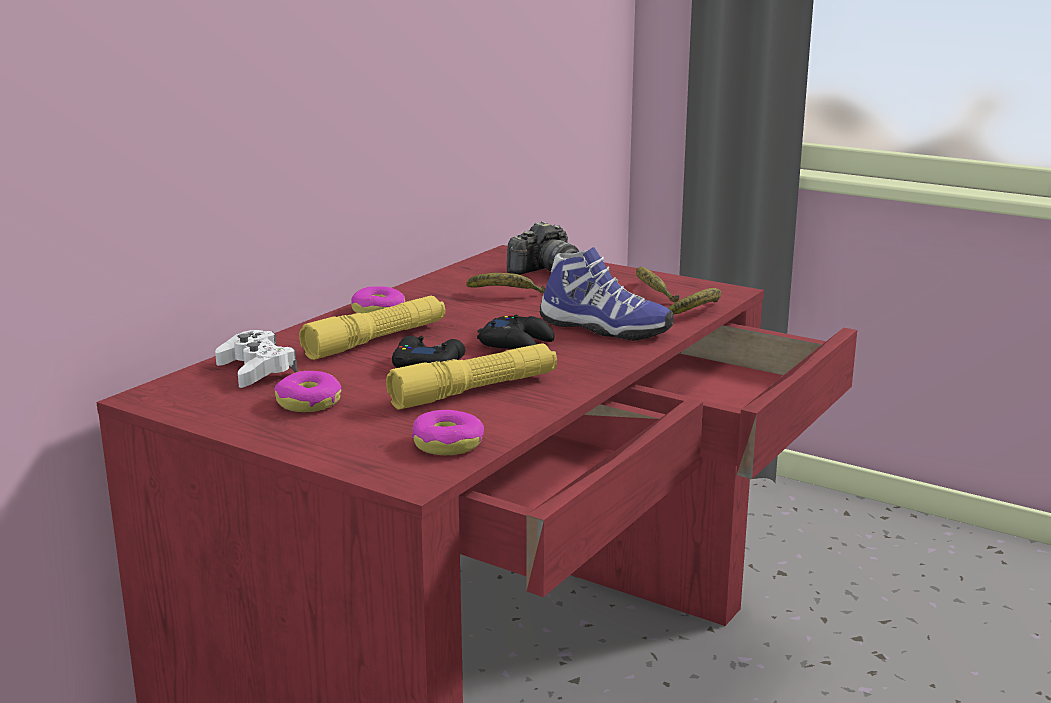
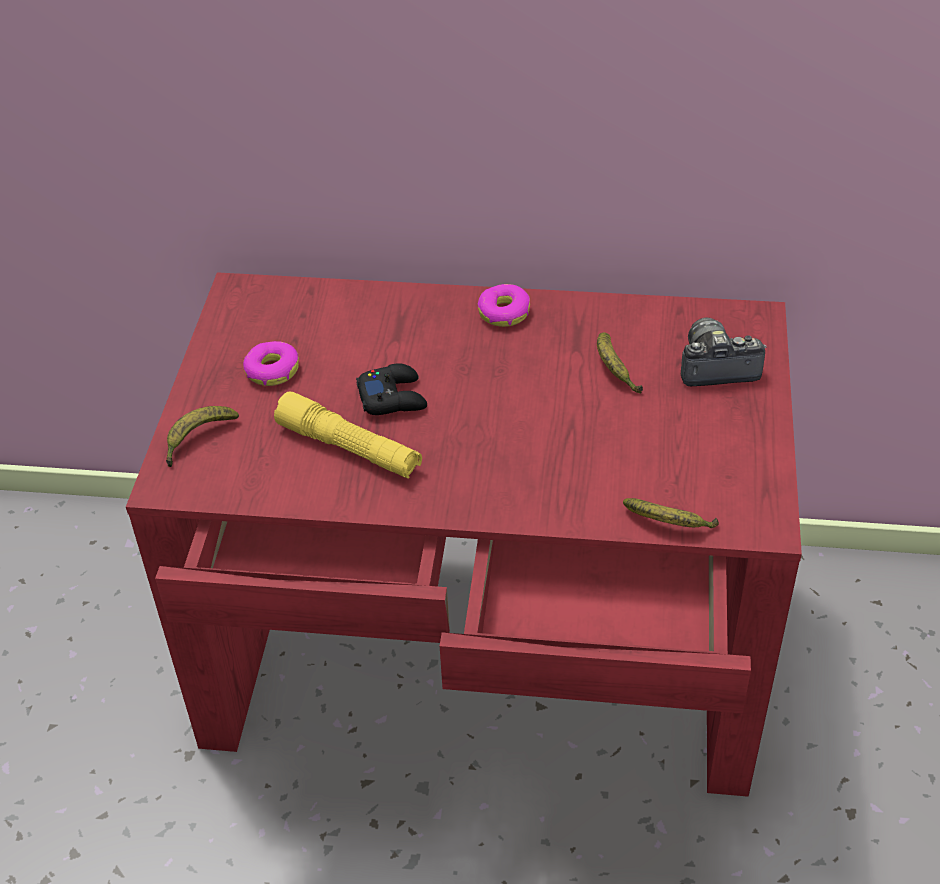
camera: 65 degrees right, 25 degrees up
(256, 370) = (319, 314): white game controller -> none
(376, 340) = (428, 345): yellow flashlight -> none
(448, 444) = (234, 477): donut -> none
(517, 344) = (478, 430): black game controller -> none
(546, 271) = (716, 367): camera -> camera turned 150 degrees clockwise
(603, 329) = (562, 471): shoe -> none
(652, 293) = (708, 469): banana -> banana (198, 439)

